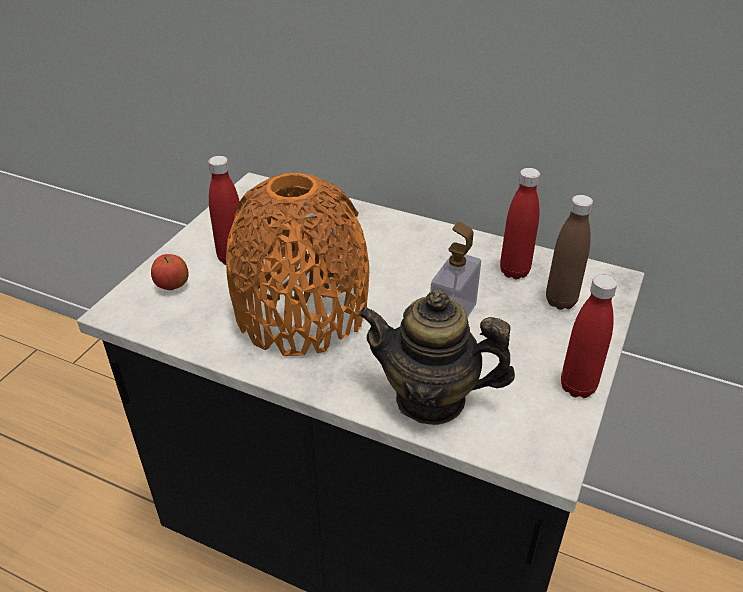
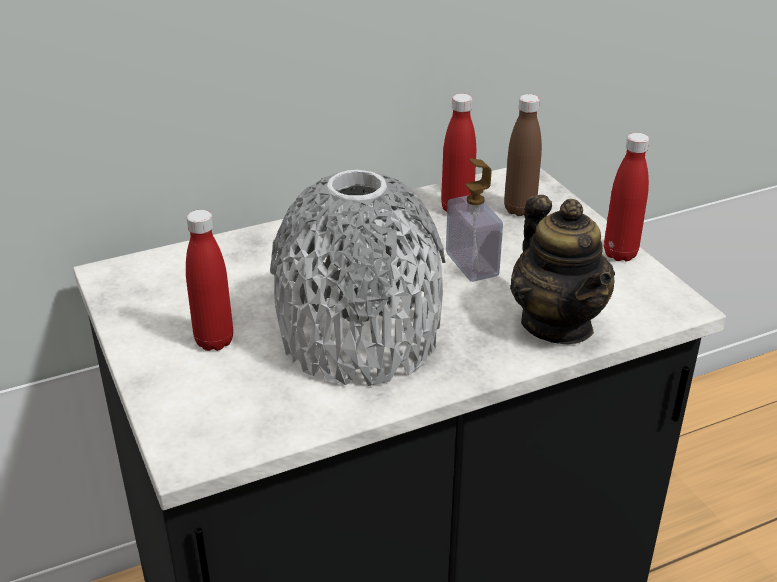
camera: 50 degrees left, 5 degrees down
(173, 286) = (203, 400): apple -> none
(301, 311) = (359, 337): orange vase -> grey vase
(431, 399) = (557, 324): teapot -> teapot turned 75 degrees counterclockwise

